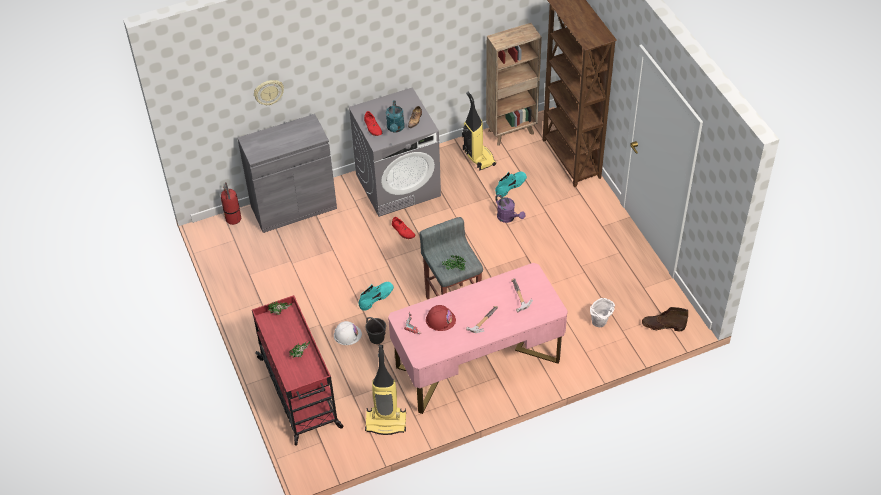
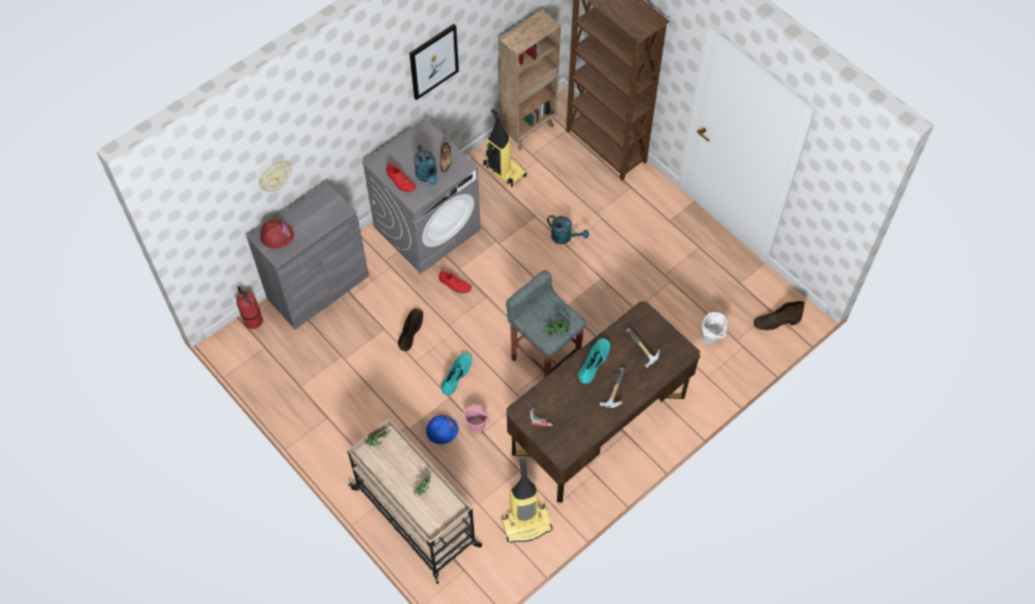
camera: 20 degrees left, 10 degrees up
(300, 394) = (417, 518): red cart -> beige cart
(347, 334) = (442, 430): white hard hat -> blue hard hat
(353, 256) = (411, 330): none -> brown boot
(376, 338) = (476, 424): grey bucket -> pink bucket
(423, 37) = (433, 61): none -> picture
(440, 319) = (566, 401): red hard hat -> red hard hat (277, 235)
(477, 363) = (599, 424): pink desk -> brown desk
(508, 218) = (565, 237): purple watering can -> turquoise watering can
(511, 186) = (553, 197): turquoise boot -> turquoise boot (594, 362)

